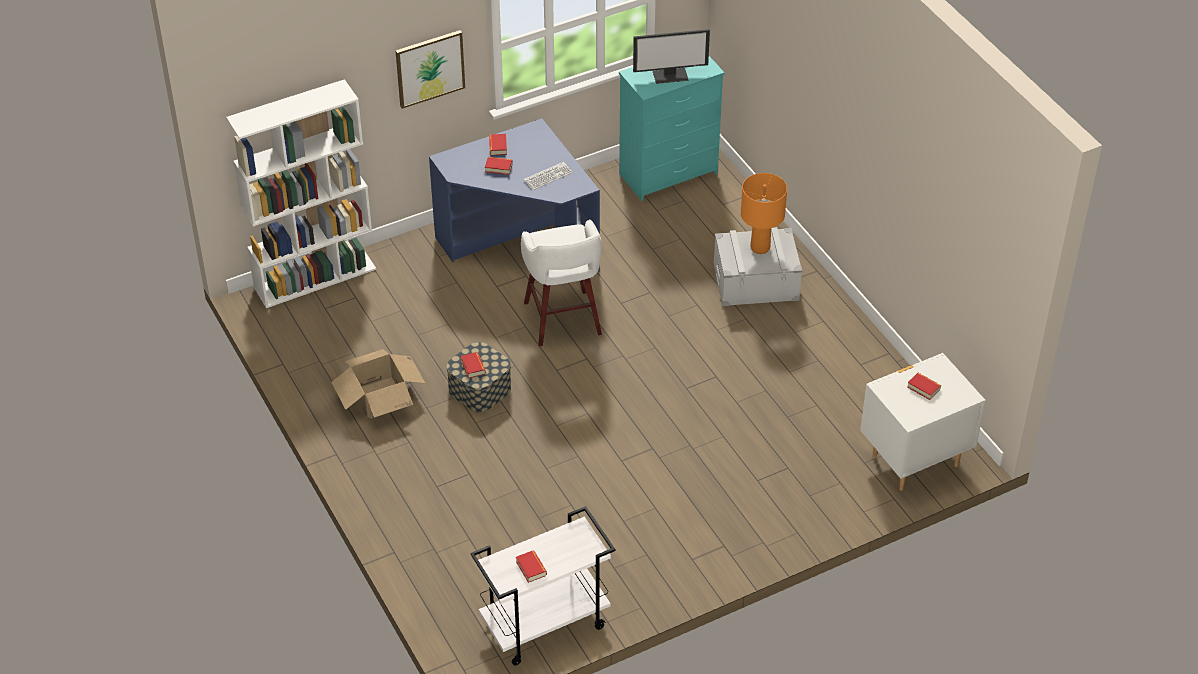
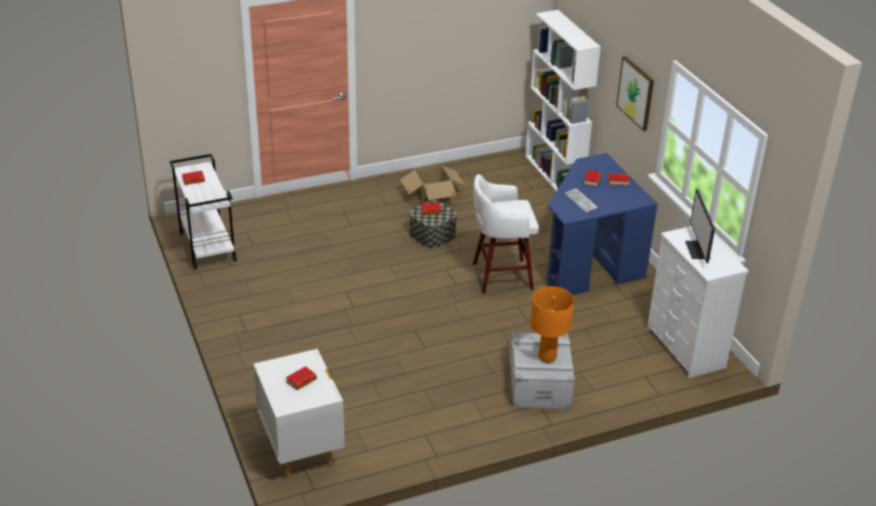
camera: 95 degrees right, 10 degrees down
(669, 174) = (685, 348): turquoise dresser -> white dresser

